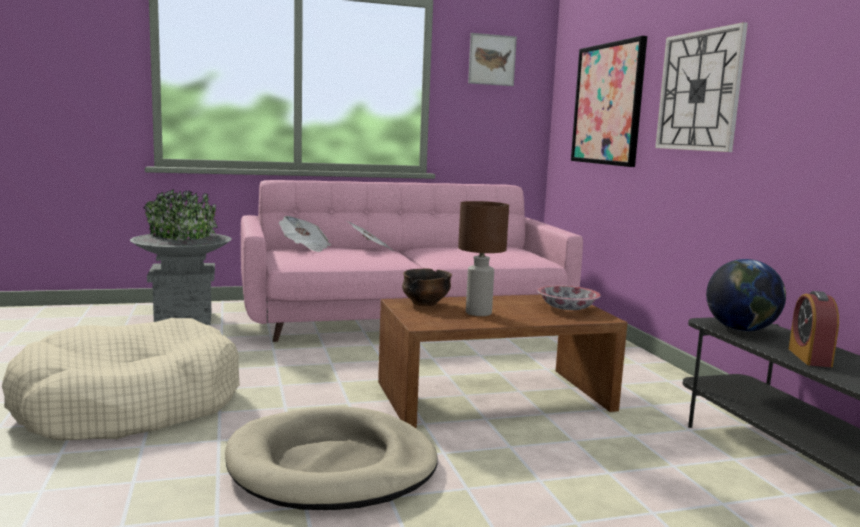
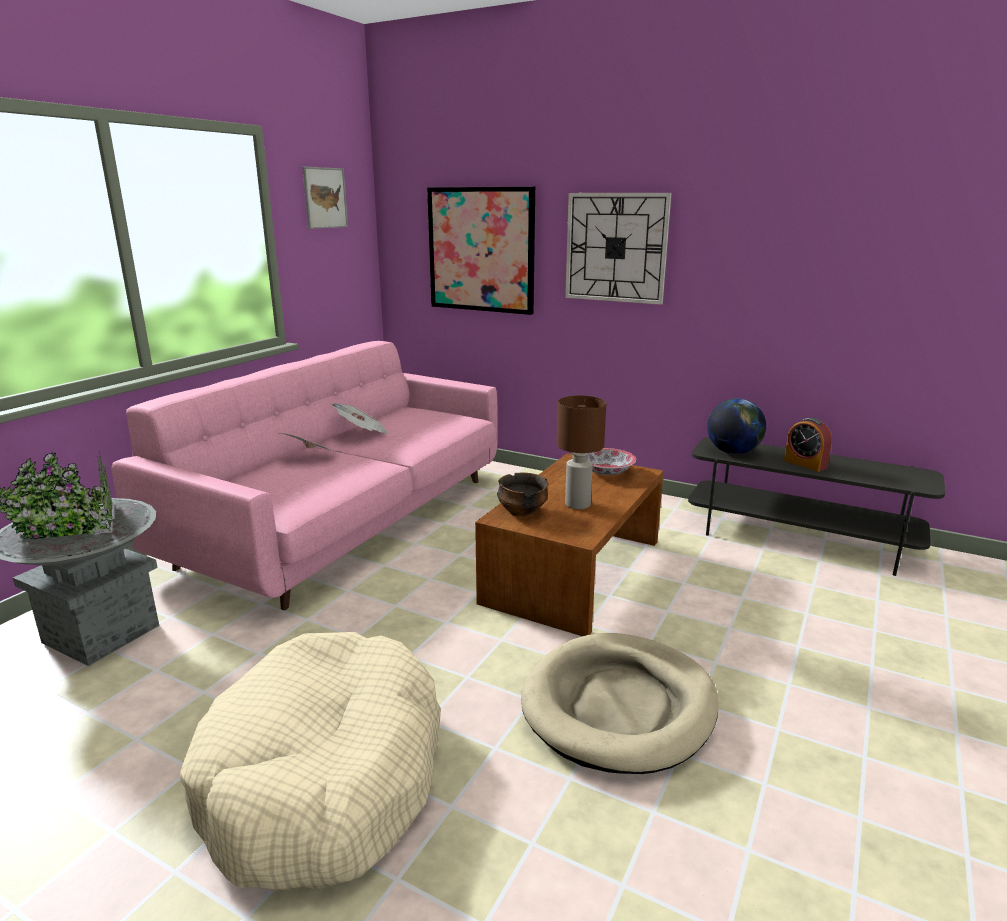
camera: 45 degrees left, 10 degrees up
(305, 248) = (251, 482): newspaper -> newspaper (362, 432)

